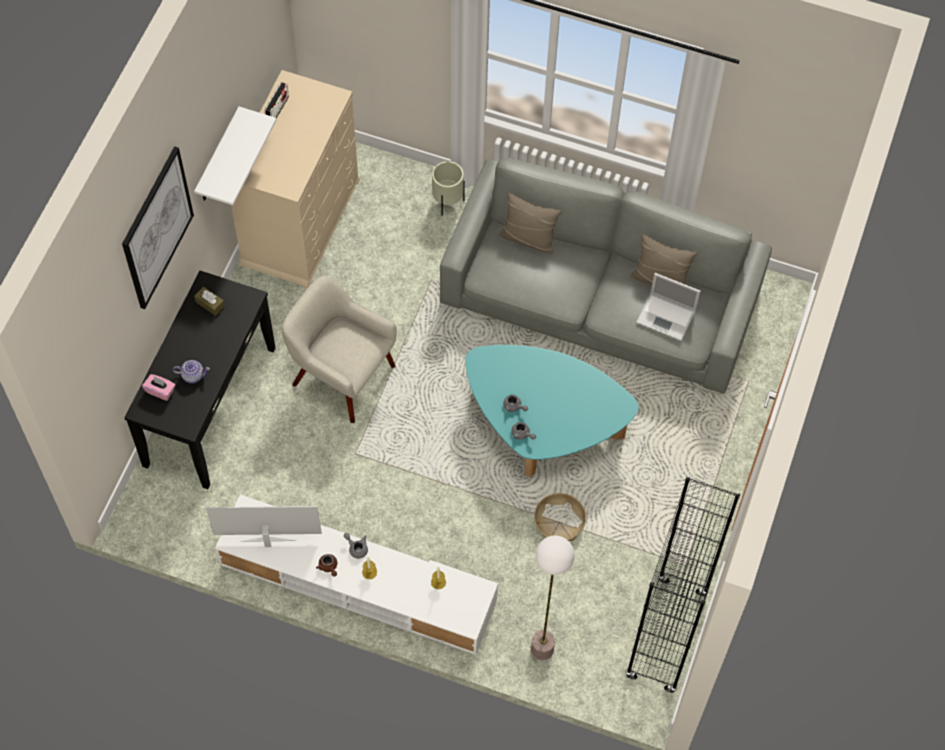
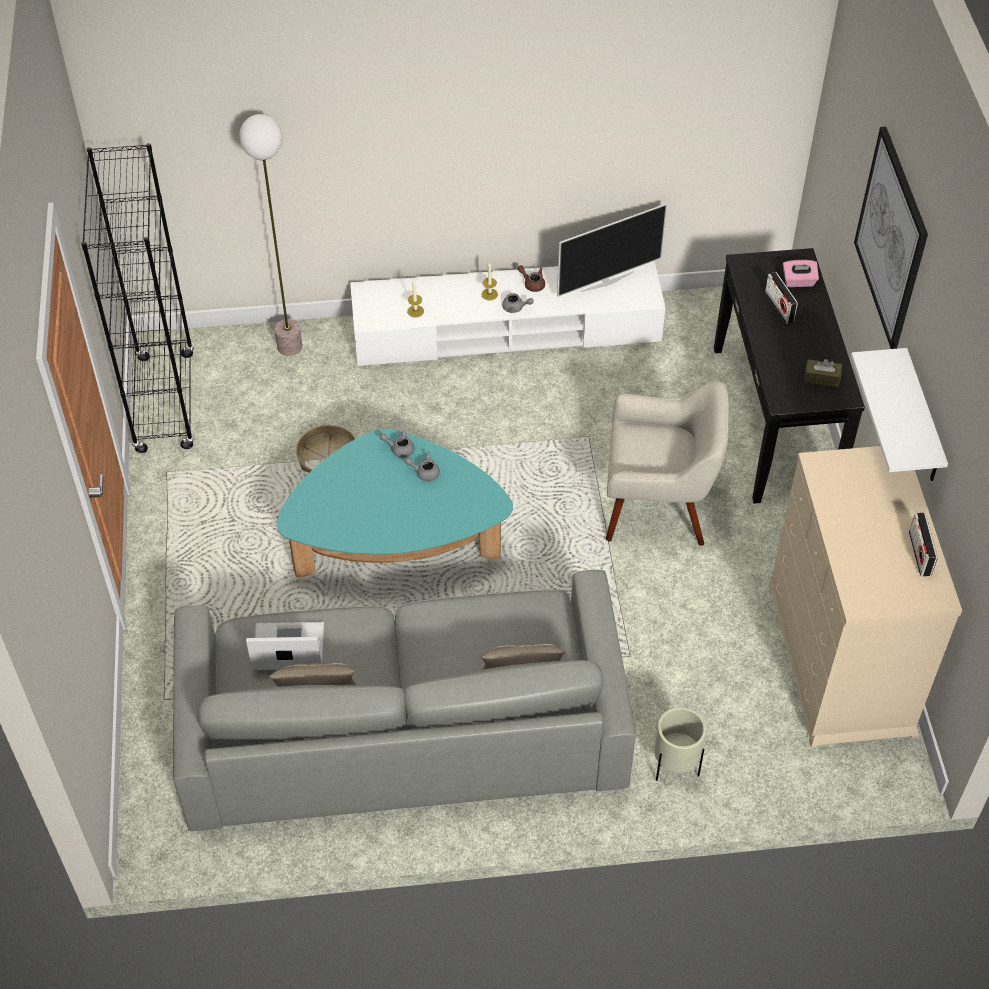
camera: 155 degrees right, 10 degrees down
(192, 375) = (779, 307): teapot -> radio

